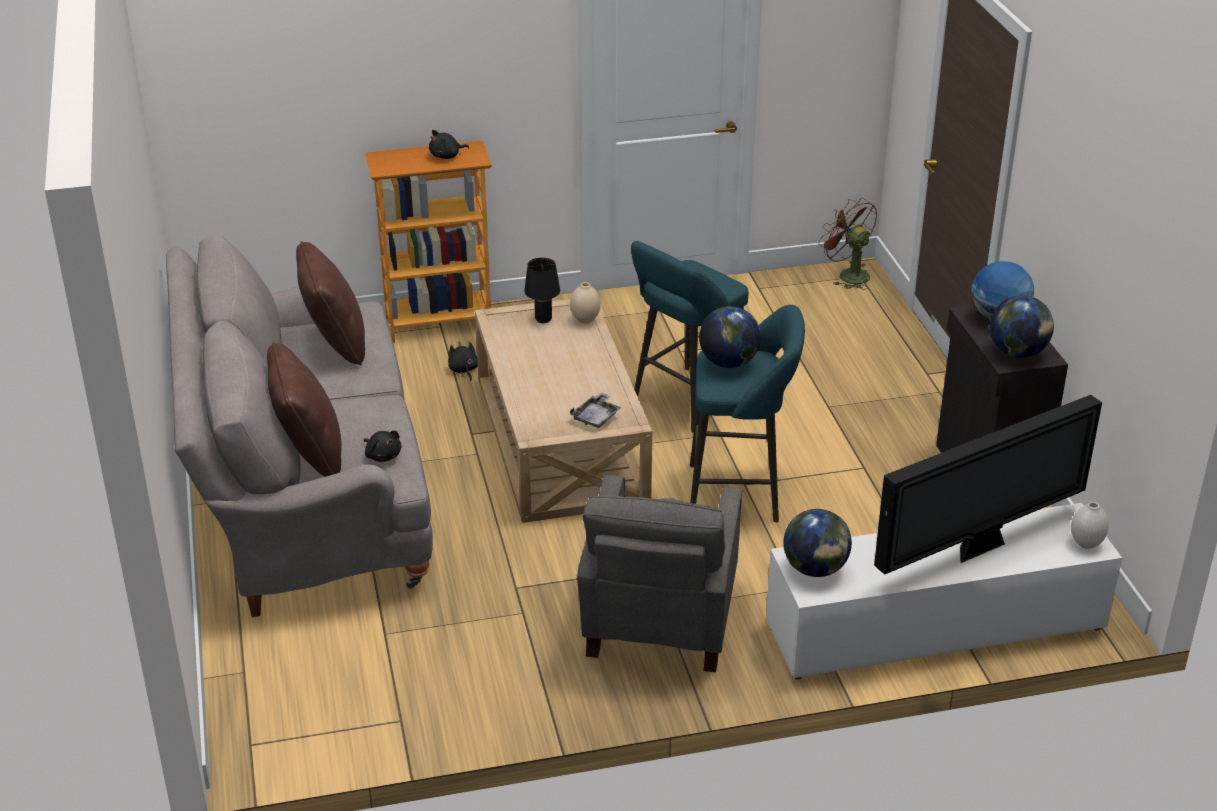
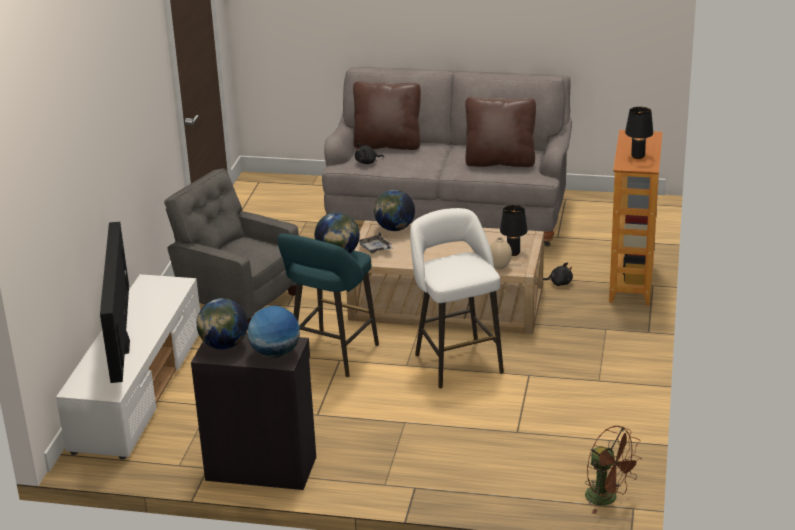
camera: 115 degrees right, 5 degrees down
(447, 156) = (637, 156): black plush toy -> black table lamp
(685, 402) = (456, 361): turquoise stool -> white stool
(815, 569) = (163, 286): globe -> globe (394, 229)
(848, 274) = (608, 498): brown fan -> brown fan turned 60 degrees clockwise
(1085, 544) = (82, 387): white vase -> none

